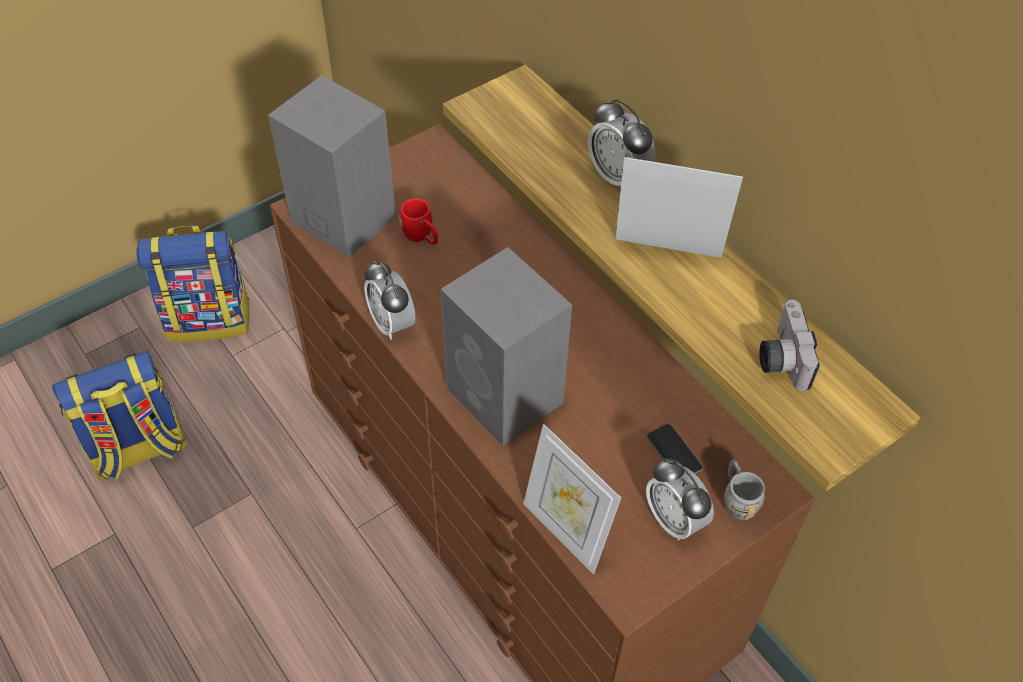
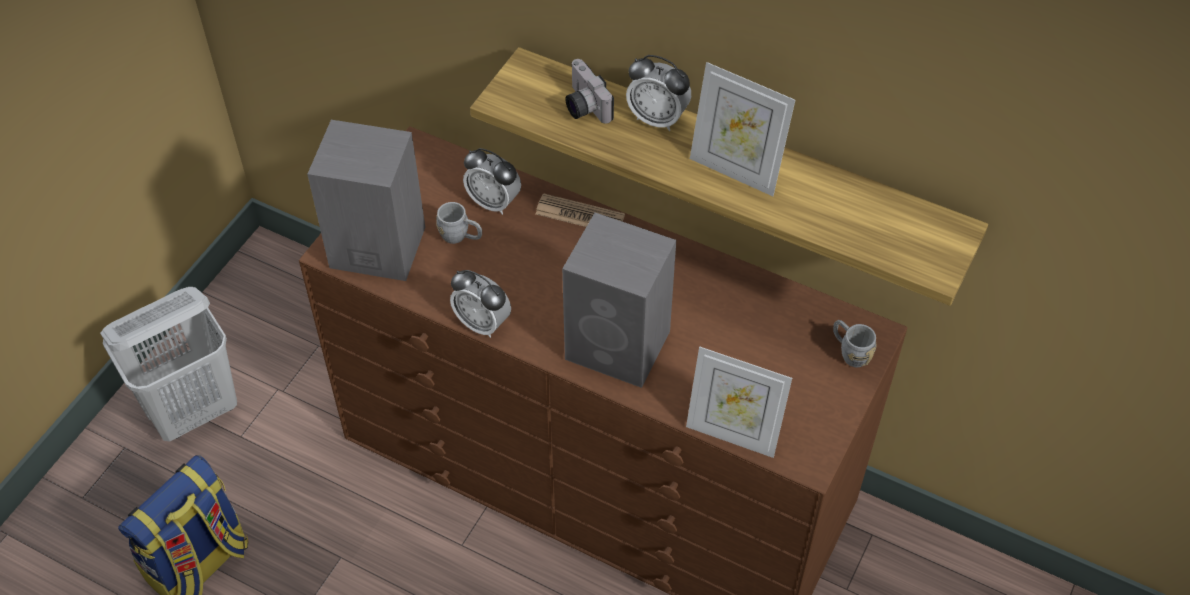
camera: 25 degrees left, 0 degrees up
(209, 318) = (194, 410): backpack -> white laundry basket
(421, 237) = (460, 236): red mug -> grey mug
(543, 258) = (580, 215): none -> newspaper
(666, 256) = (735, 171): picture frame -> picture frame turned 135 degrees counterclockwise
(674, 452) = (781, 335): phone -> none
(674, 519) = (811, 388): alarm clock -> alarm clock (493, 202)
(780, 358) = (866, 218): camera -> camera (583, 106)

